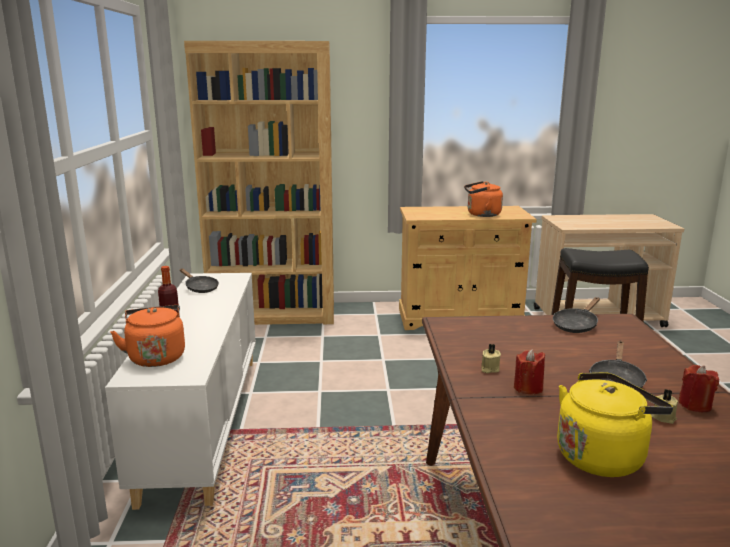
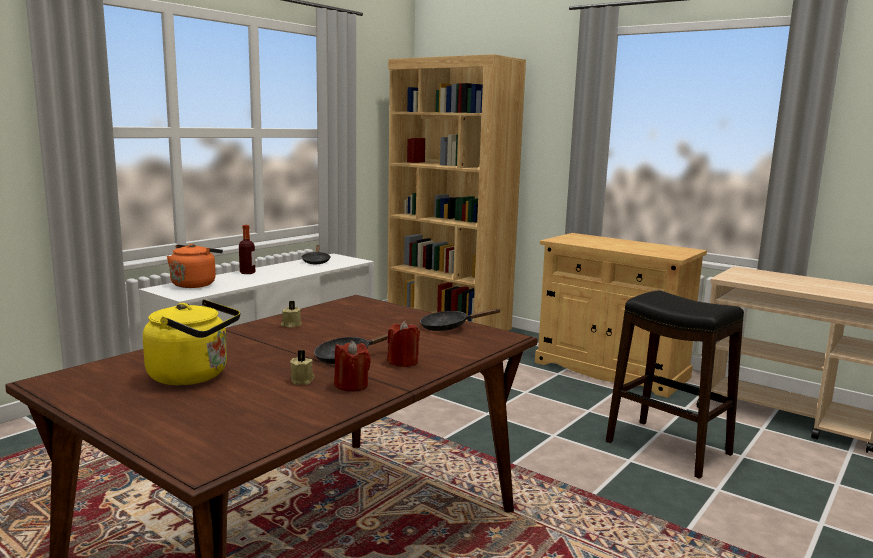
camera: 40 degrees right, 5 degrees down
(481, 215) = (630, 248): orange kettle -> none
(528, 388) = (277, 339): red candle -> red candle (403, 362)

